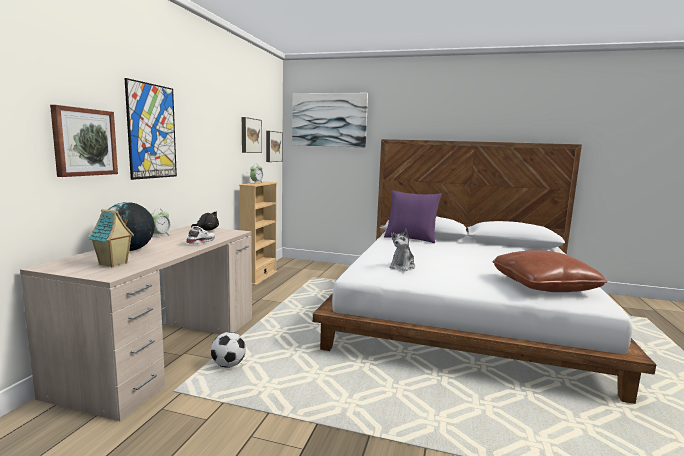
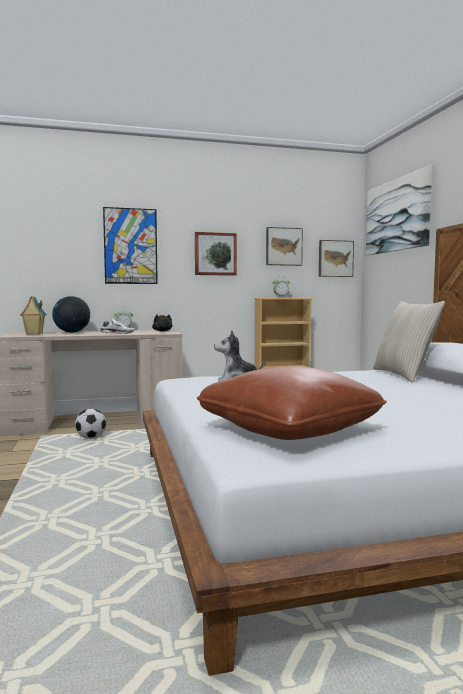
camera: 60 degrees right, 5 degrees down
(84, 142) = (63, 255): picture -> picture (215, 254)
(411, 238) = (404, 375): purple pillow -> beige pillow

